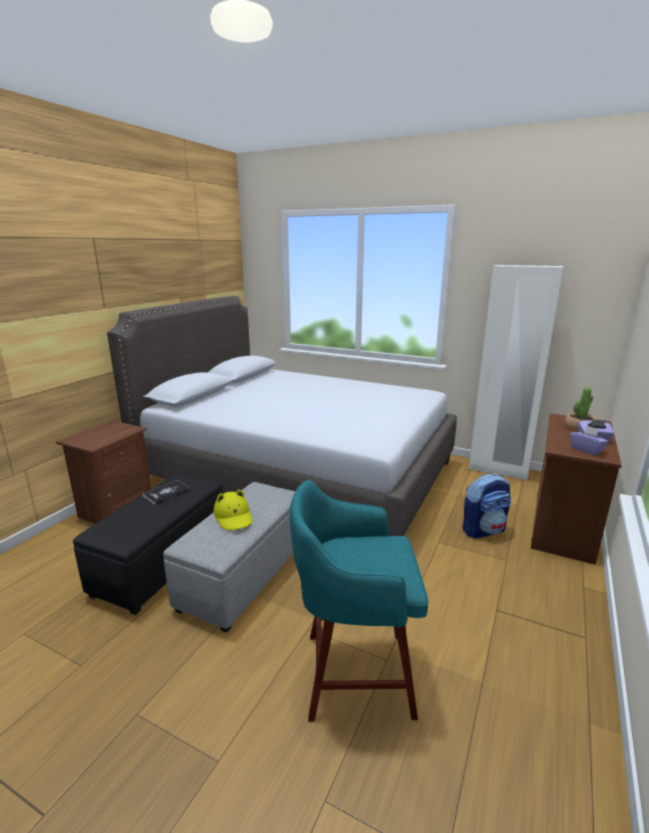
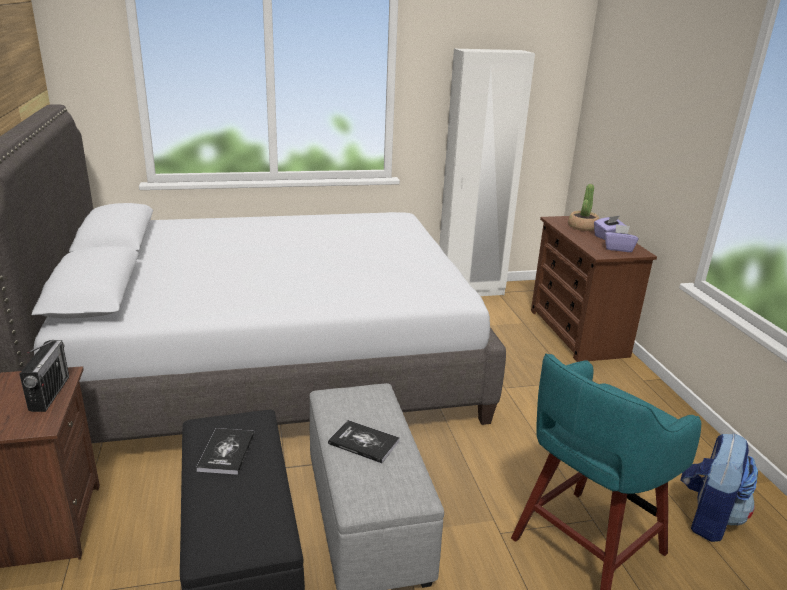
camera: 40 degrees left, 5 degrees up
(117, 434) = (49, 393): none -> radio
(233, 516) = (364, 442): yellow hat -> book
(483, 530) = (526, 359): backpack -> backpack (708, 517)

